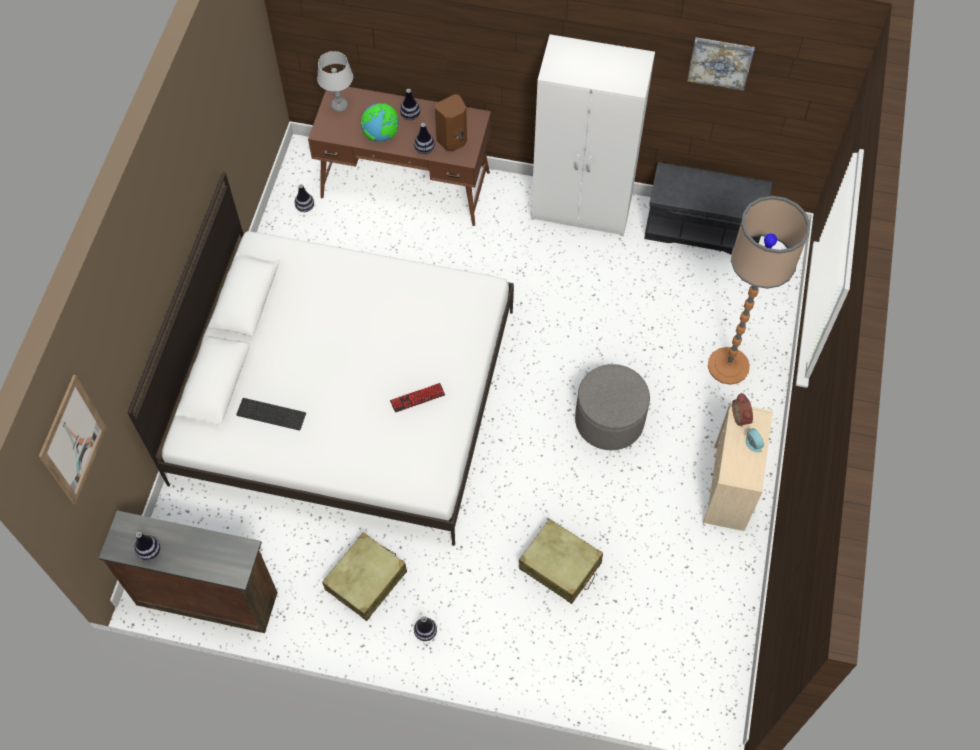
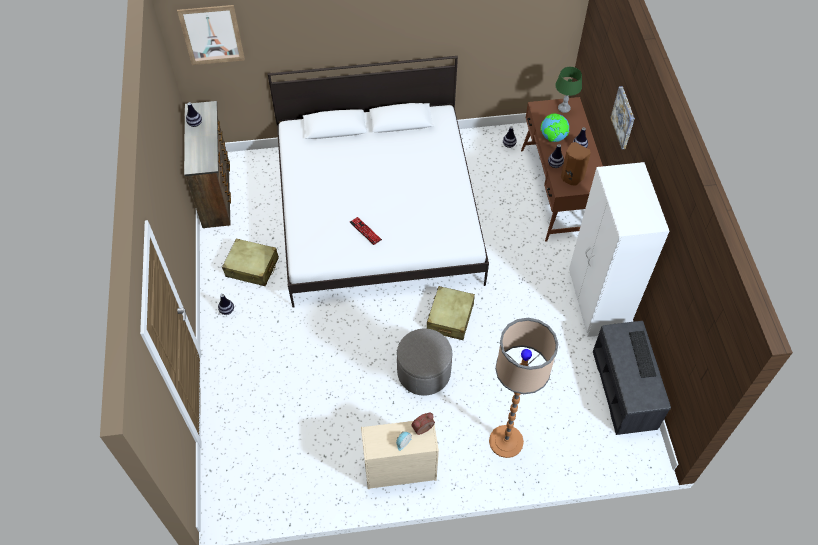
camera: 70 degrees right, 5 degrees down
(272, 413) = (324, 161): keyboard -> keyboard (643, 354)
(339, 106) = (564, 108): grey table lamp -> green table lamp
(560, 566) = (298, 374): beige suitcase -> beige suitcase (450, 318)
(720, 62) = (688, 278): picture -> picture (624, 117)

